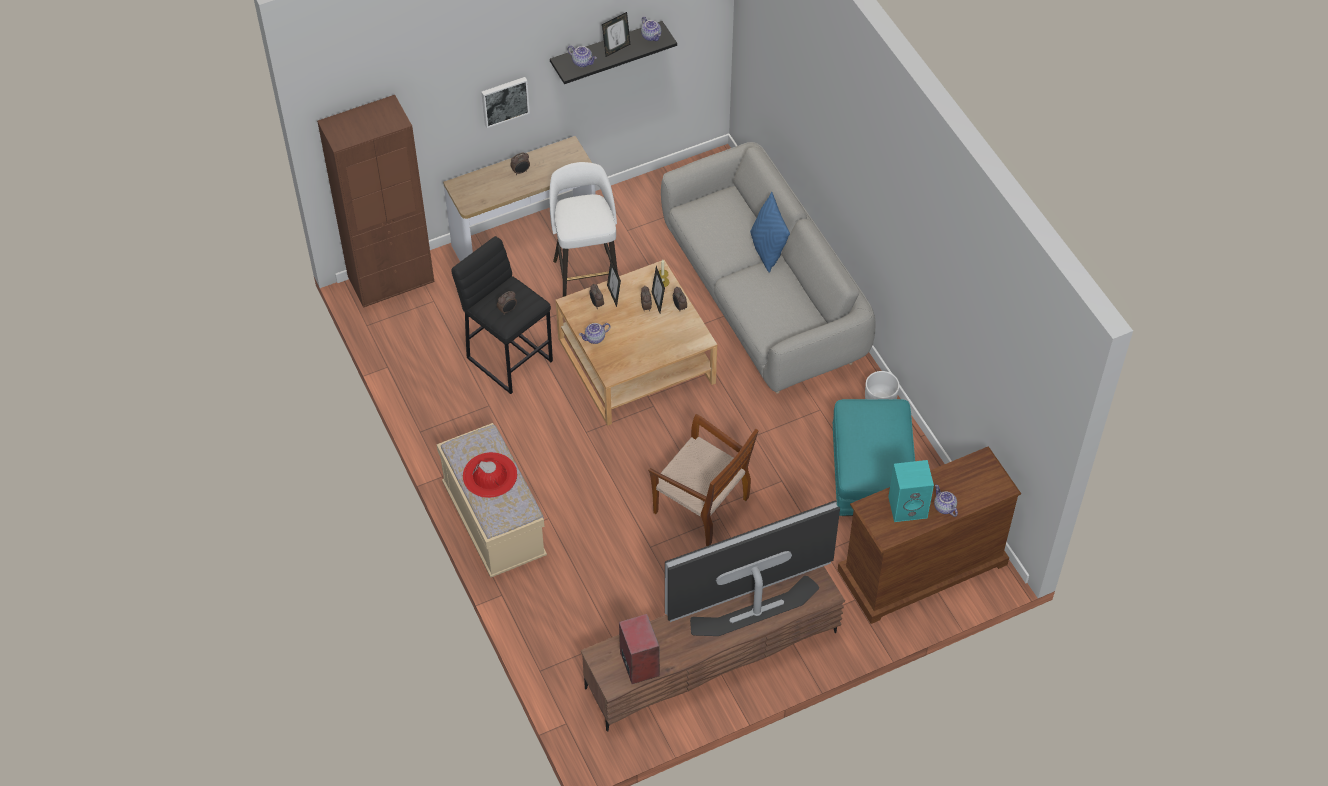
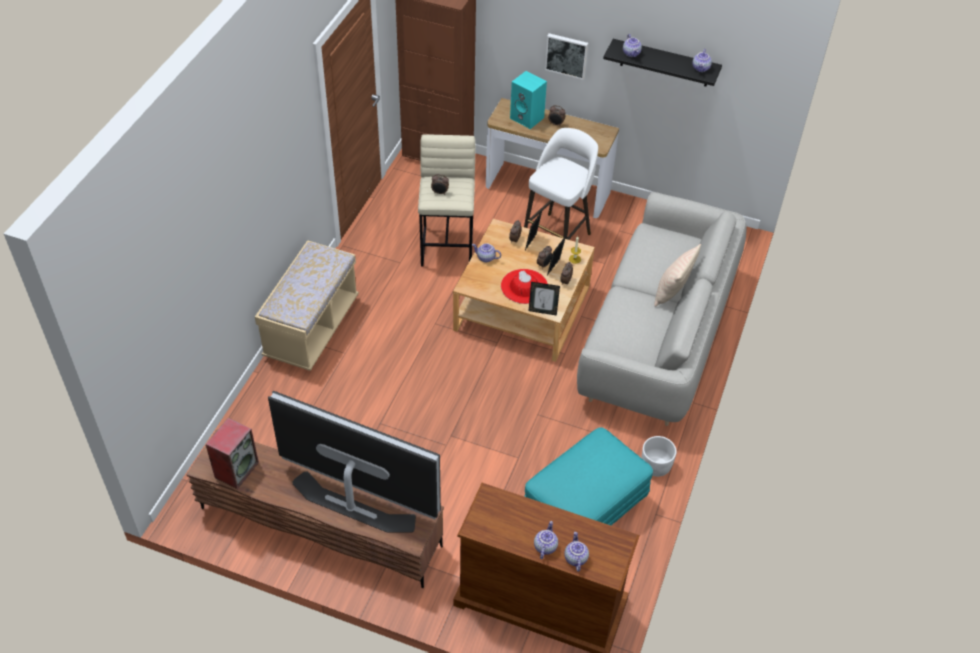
camera: 45 degrees right, 5 degrees down
(490, 475) = (308, 280): red hat -> red hat (524, 286)
(508, 358) = (447, 245): black stool -> beige stool
(616, 49) = (665, 60): picture frame -> picture frame (542, 311)
(702, 506) = (445, 427): brown armchair -> none
(767, 250) = (672, 292): blue pillow -> beige pillow
(908, 506) = (519, 522): turquoise speaker -> turquoise speaker (528, 118)
(970, 497) = (575, 558): none -> teapot

